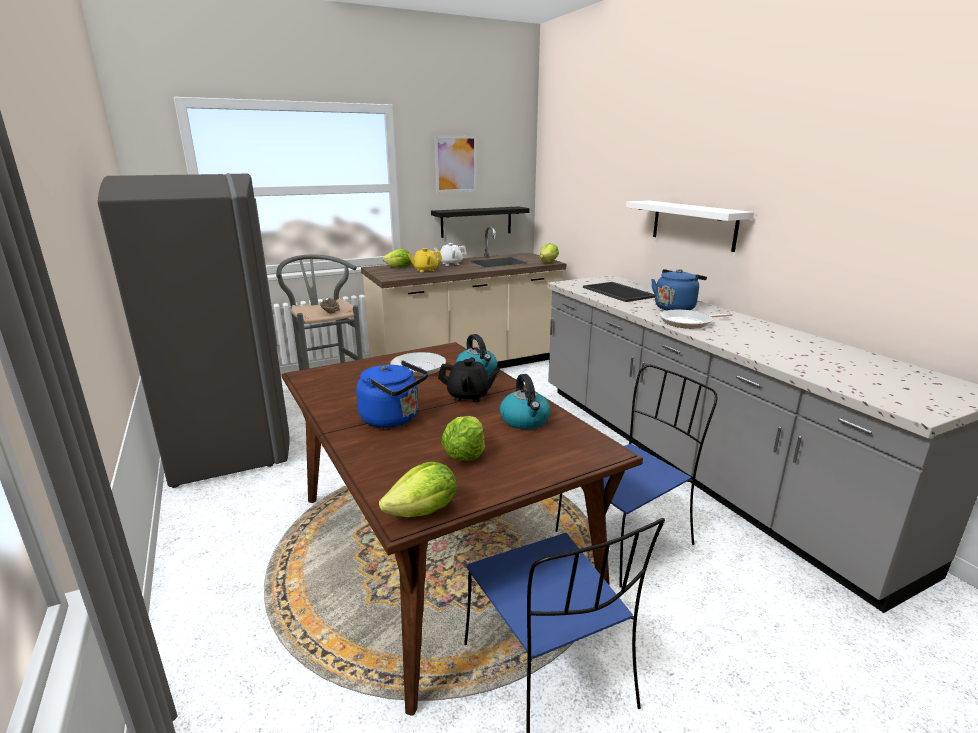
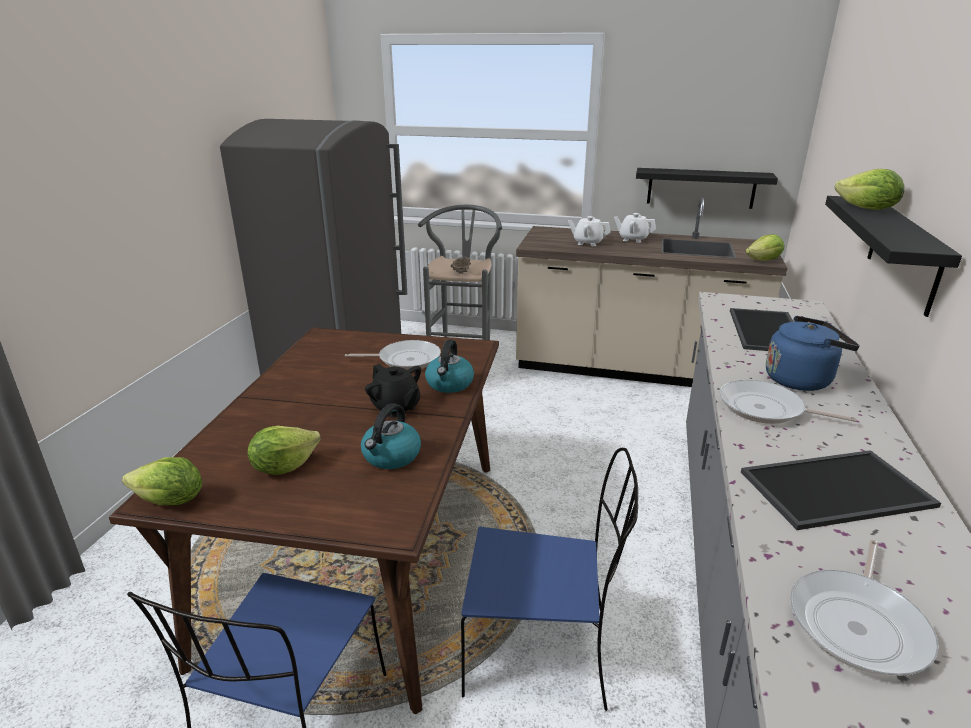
camera: 40 degrees right, 5 degrees up
(393, 419) = (301, 405): blue kettle -> none
(399, 268) = (567, 234): lettuce -> lettuce (866, 209)
(425, 270) = (587, 243): yellow teapot -> white teapot
(456, 164) = (682, 109): picture -> none
(693, 224) = (904, 253): white shelf -> black shelf
(774, 342) = (836, 491): none -> tray
(868, 379) = (858, 623): none -> frying pan

